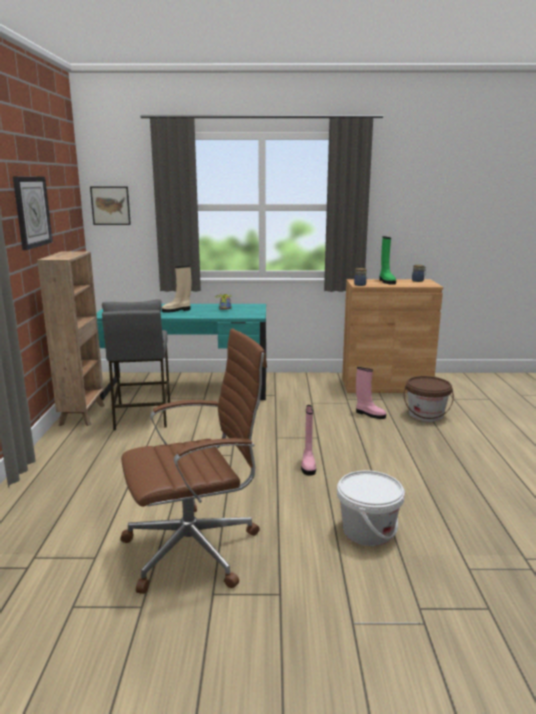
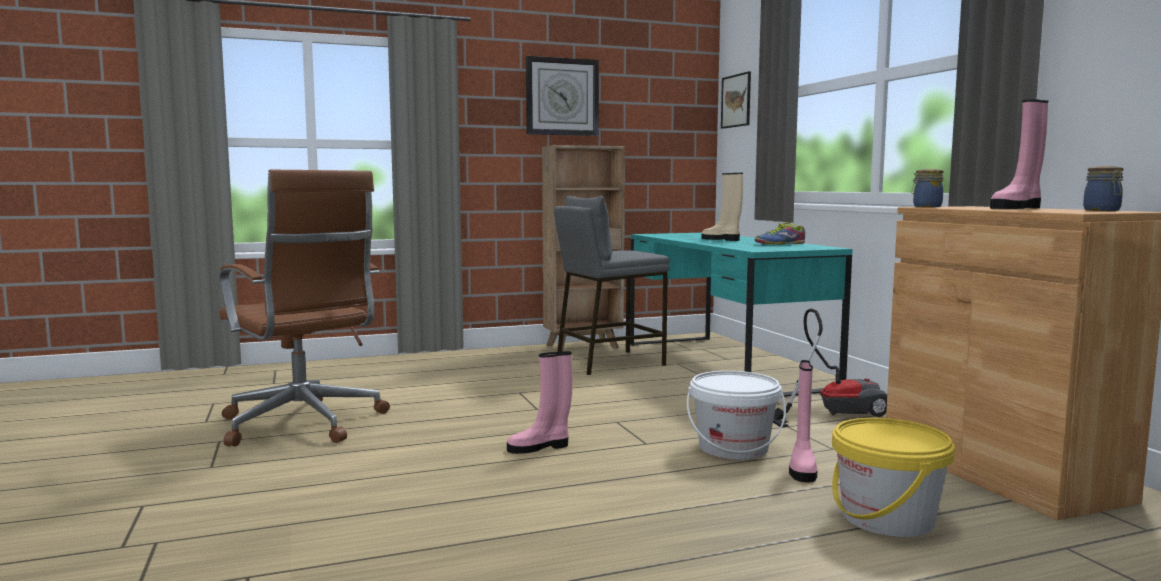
camera: 70 degrees right, 10 degrees down
(299, 389) = (832, 413): none -> vacuum cleaner
(368, 531) = (355, 498): white bucket -> white bucket (733, 448)
(386, 281) = (1016, 208): green boot -> pink boot
(426, 415) = (887, 518): brown bucket -> yellow bucket

